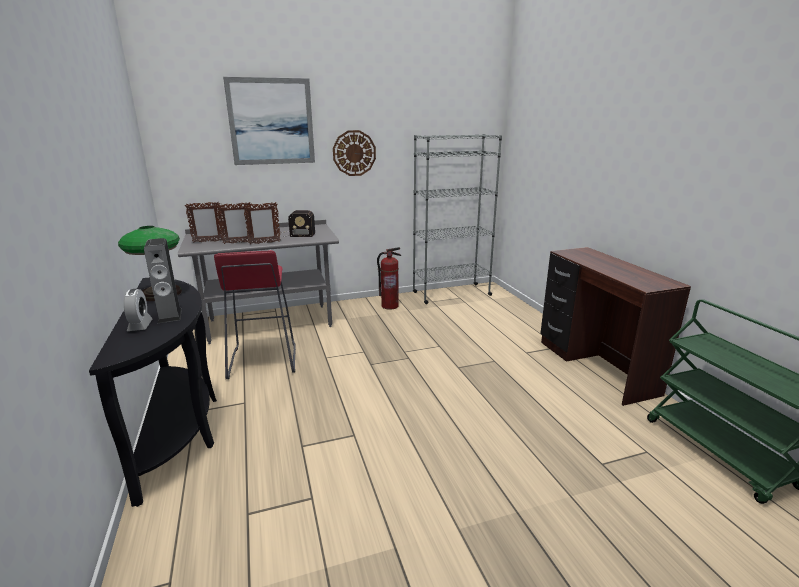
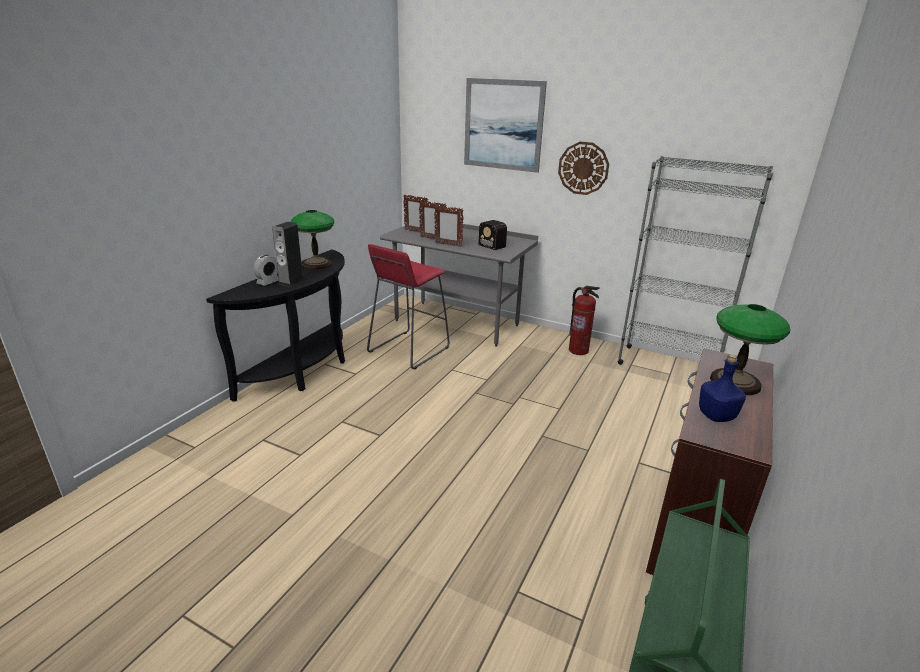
camera: 45 degrees right, 5 degrees up
(599, 260) = (735, 382): none -> table lamp
(630, 276) = (716, 416): none -> blue bottle

